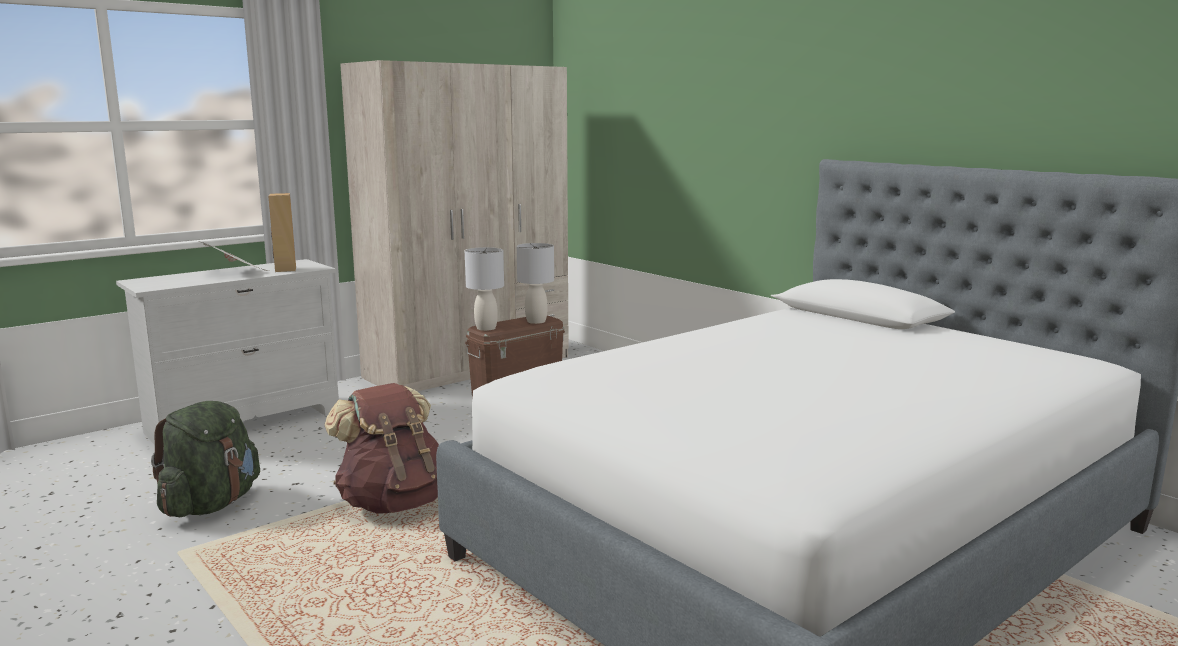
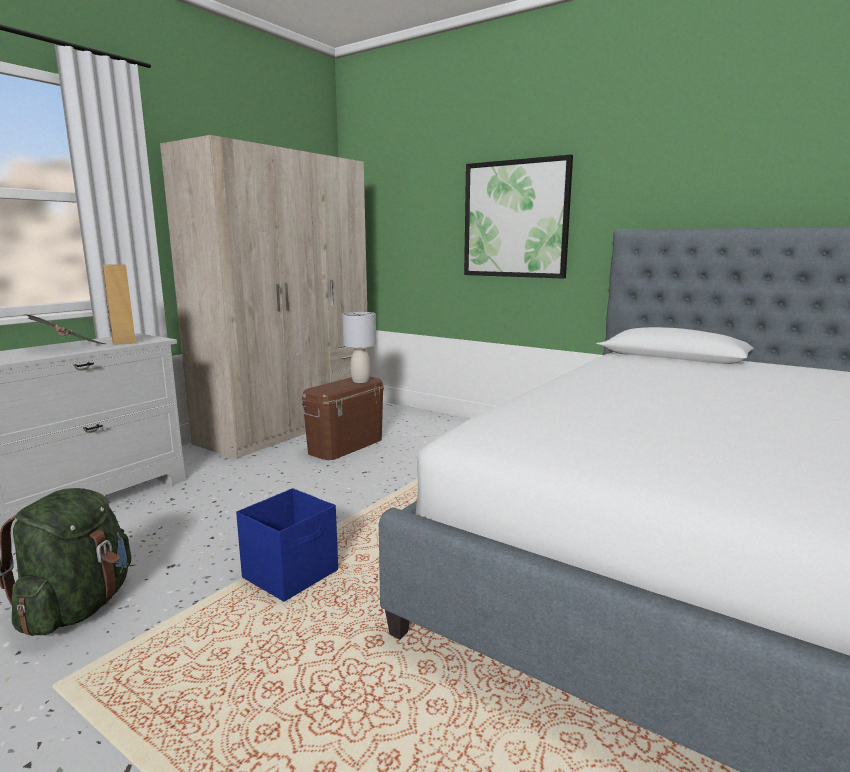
camera: 15 degrees left, 0 degrees up
(394, 503) = (292, 574): brown backpack -> blue storage box
(485, 328) = (320, 390): grey table lamp -> none
(728, 139) = (515, 219): none -> picture

